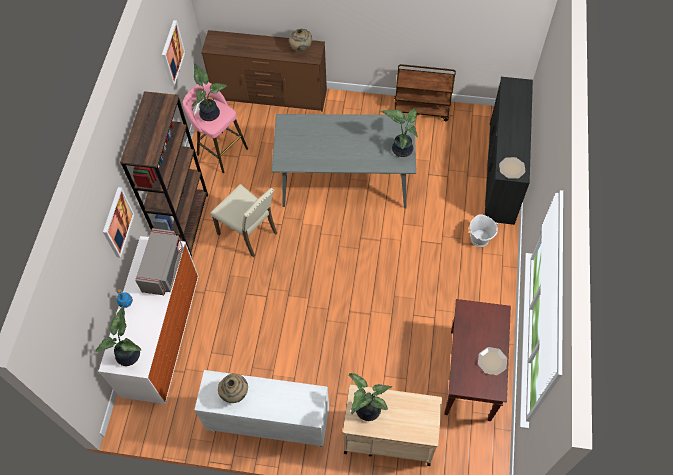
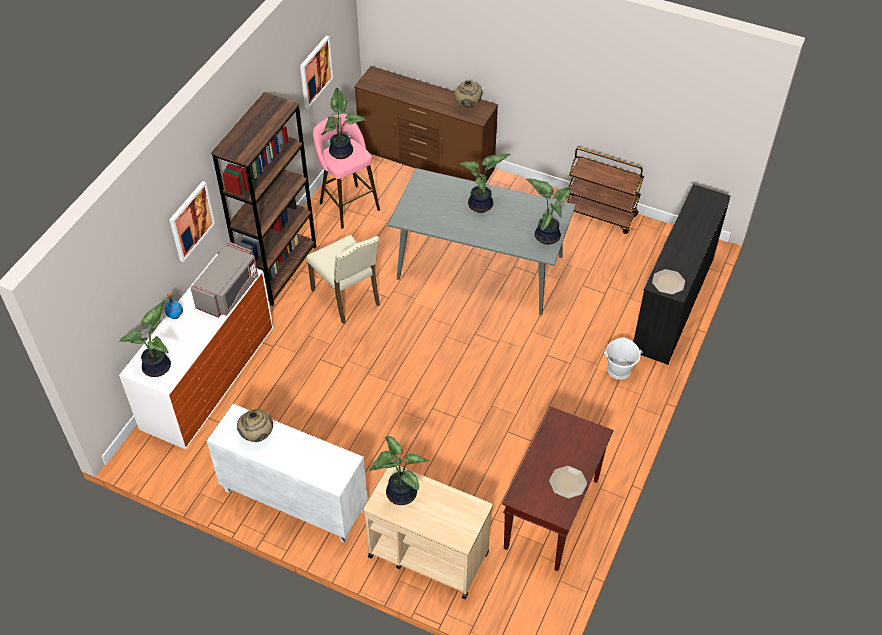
camera: 15 degrees right, 10 degrees down
(341, 135) = (482, 206): none -> potted plant

